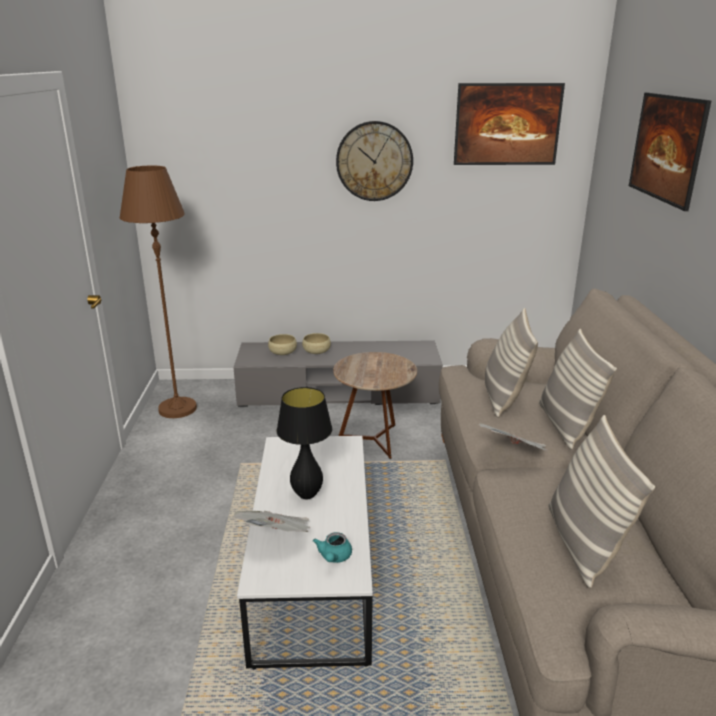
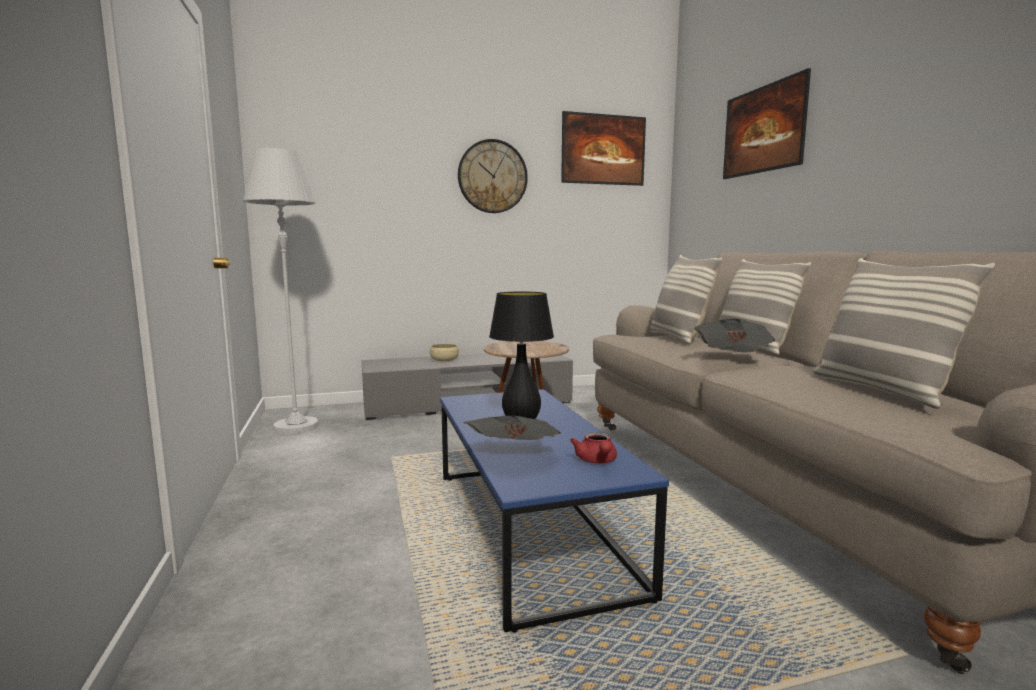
camera: 15 degrees left, 15 degrees down
(177, 409) = (296, 426): brown floor lamp -> white floor lamp
(282, 352) = (409, 362): beige bowl -> none
(313, 571) = (528, 529): white coffee table -> blue coffee table
(334, 557) = (597, 461): turquoise teapot -> red teapot

